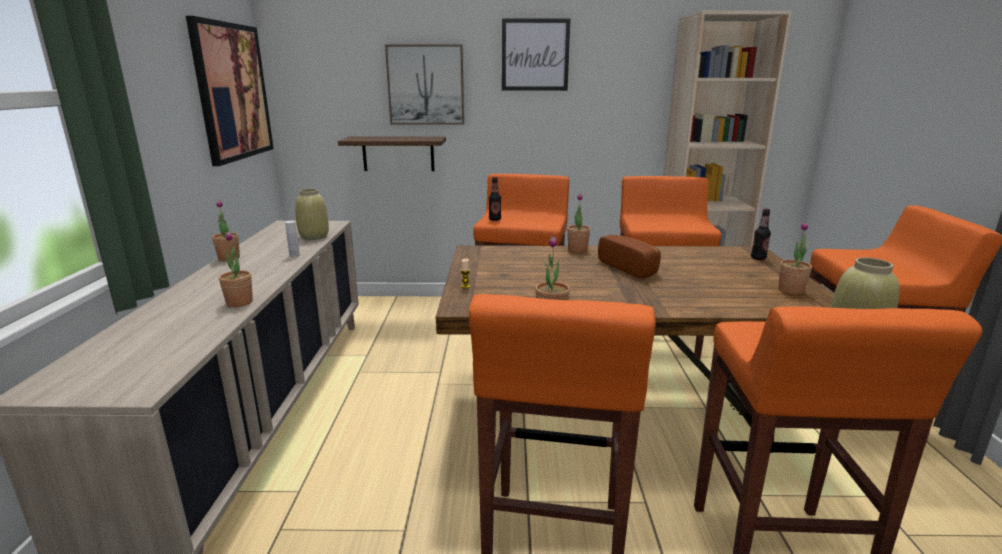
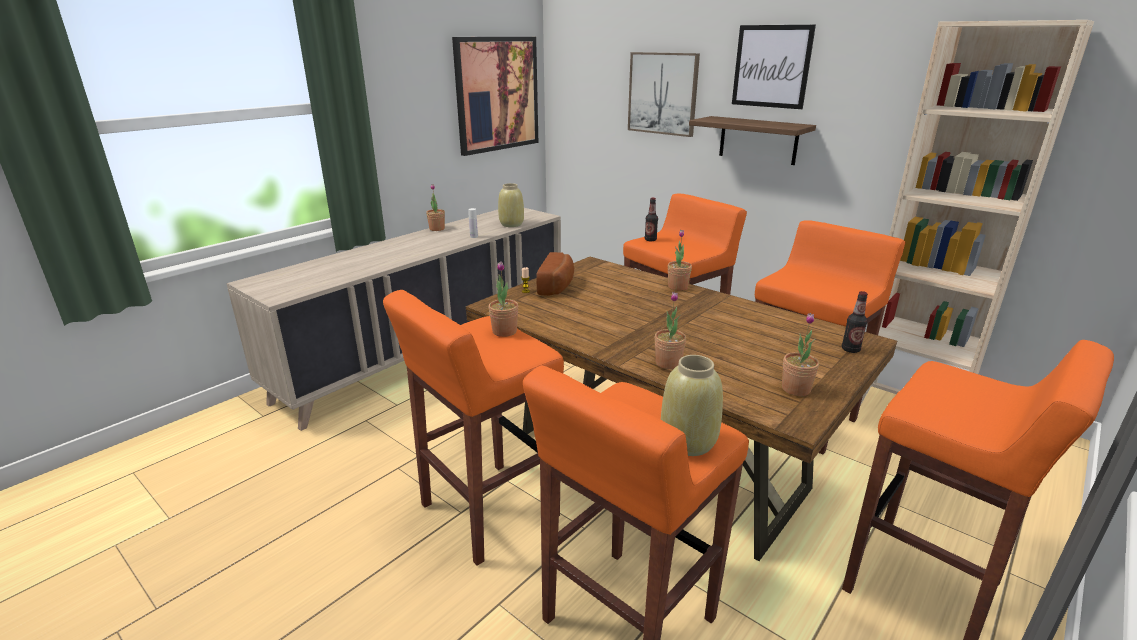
camera: 40 degrees right, 5 degrees up
(239, 302) = (391, 262): potted plant -> potted plant (668, 363)
(398, 153) = (633, 159): shelf -> shelf (758, 140)
(630, 268) = (686, 317): bread -> bread (558, 286)

